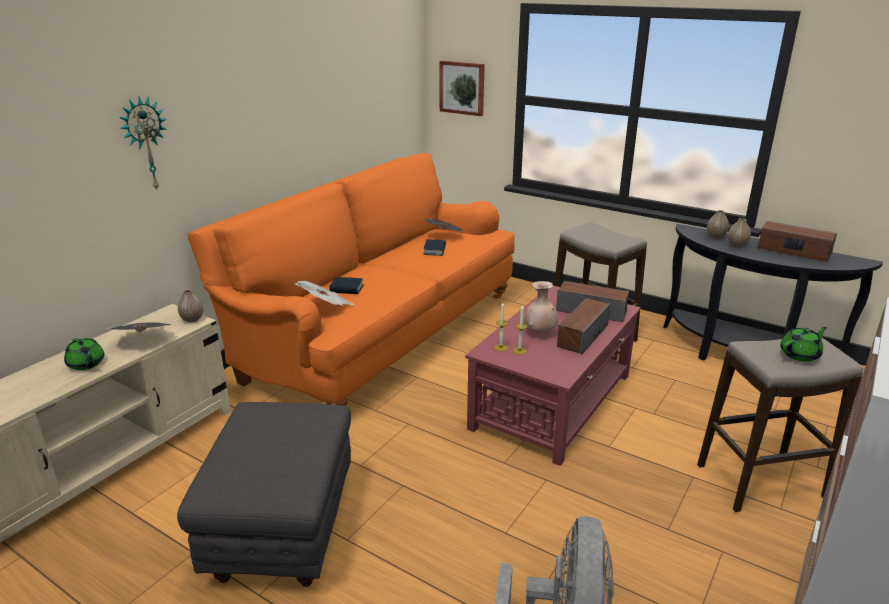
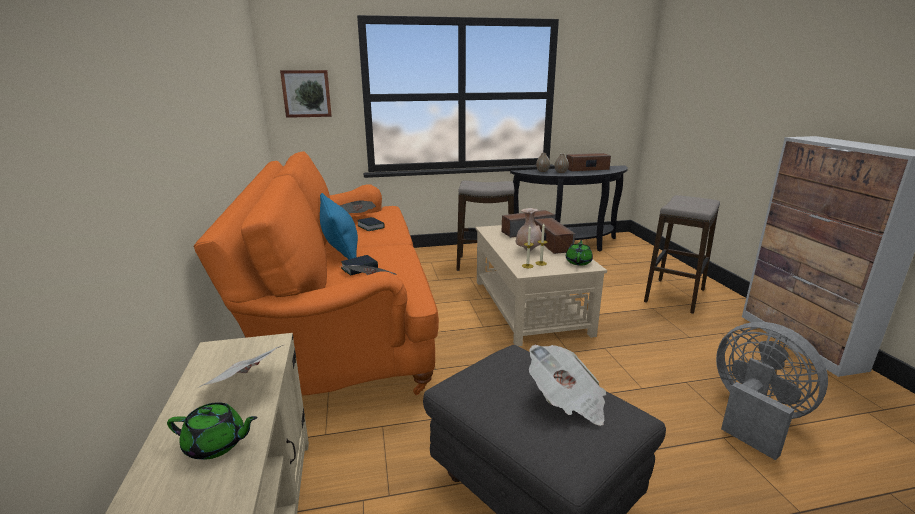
camera: 45 degrees left, 5 degrees down
(145, 144) = (144, 119): wall clock -> none
(192, 319) = (264, 343): vase -> none
(279, 459) = (567, 401): none -> newspaper
(374, 265) = (340, 249): none -> blue pillow
(553, 401) = (529, 306): red coffee table -> beige coffee table
(800, 354) = (694, 203): green teapot -> green teapot (578, 262)

